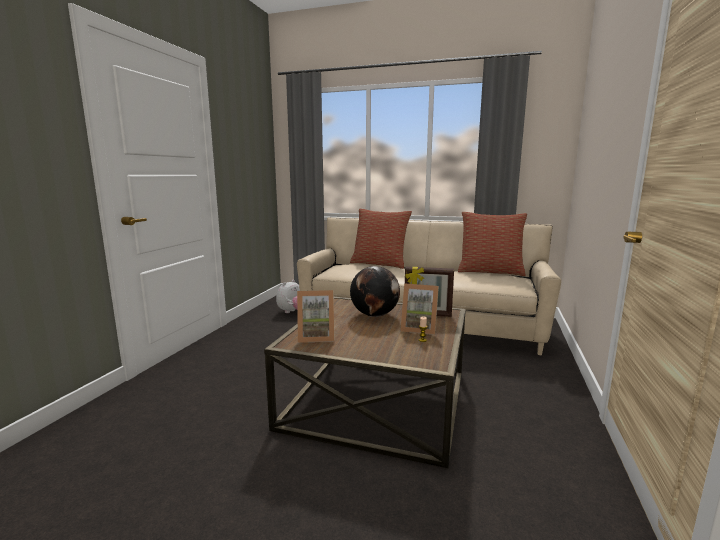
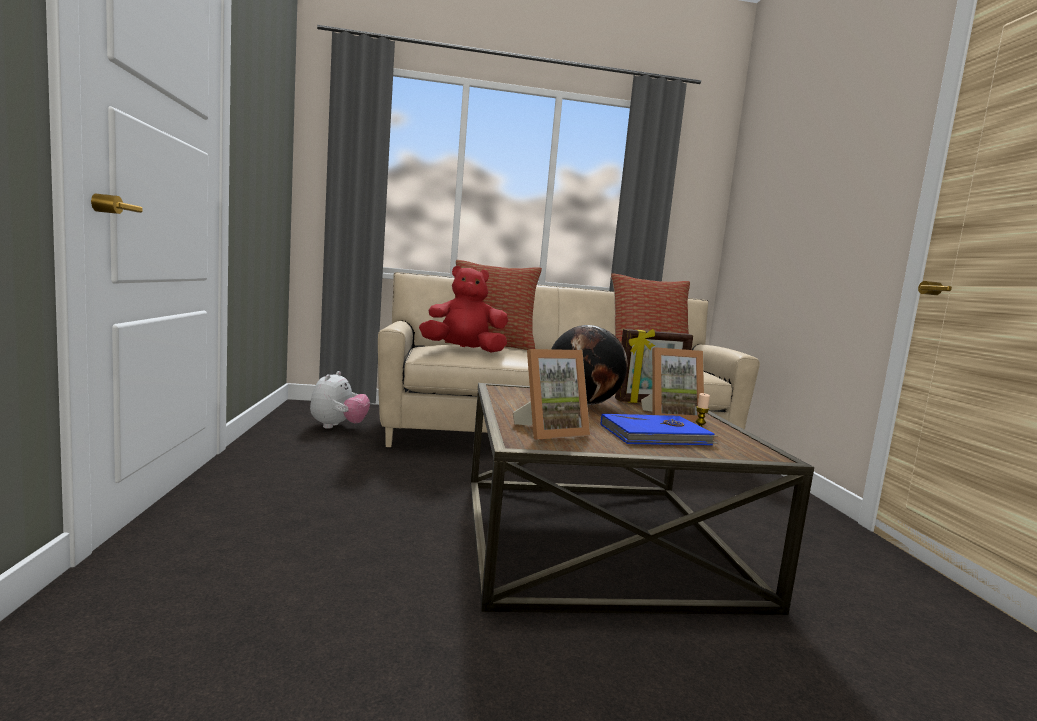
camera: 25 degrees left, 5 degrees down
(352, 269) = (464, 350): none -> red plush toy
(382, 343) = (656, 435): none -> blue book

